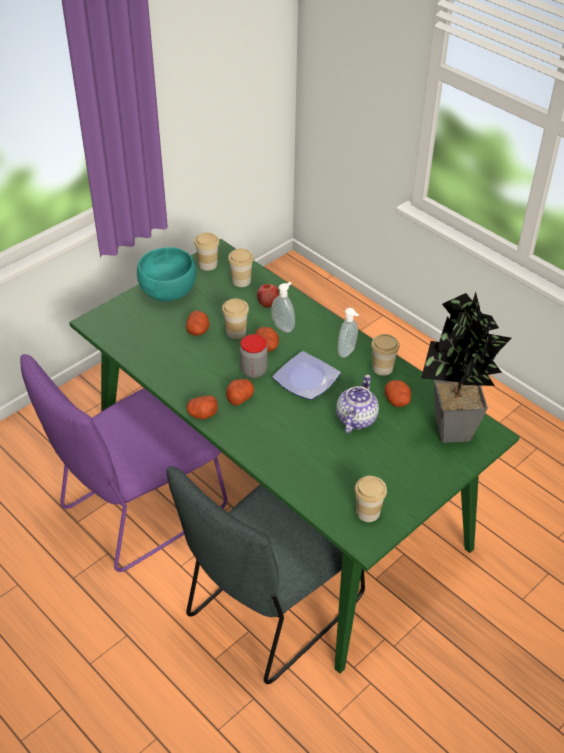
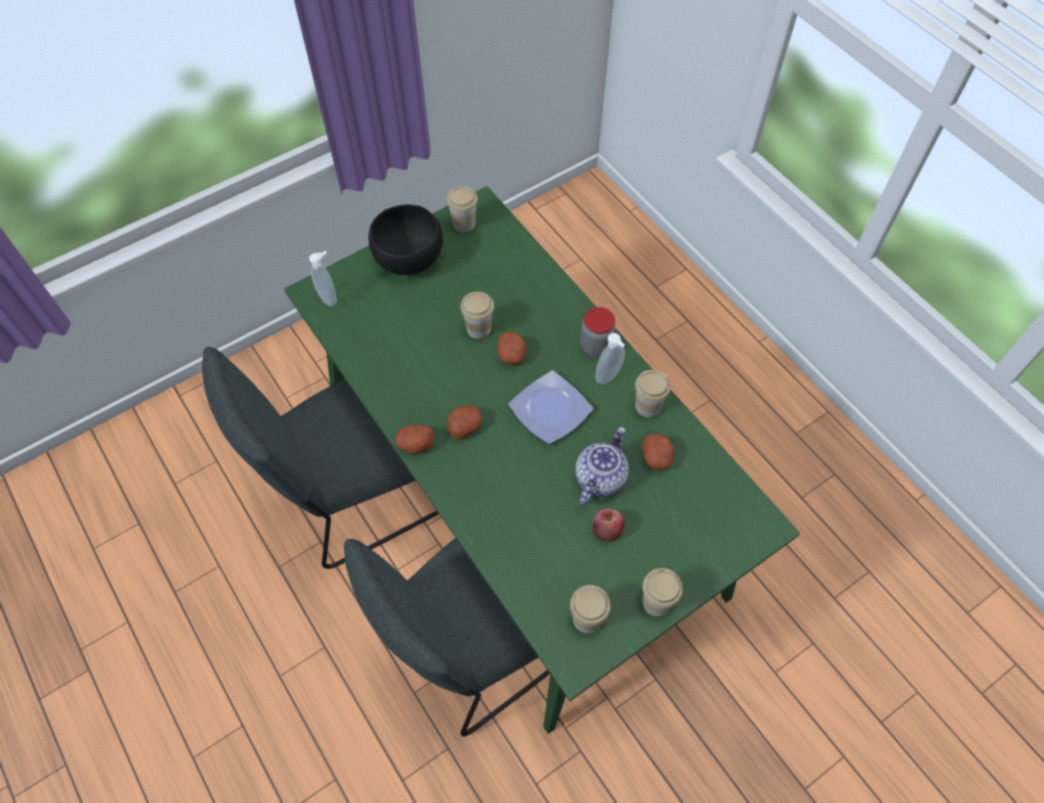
camera: 10 degrees right, 15 degrees up
(137, 512) = (361, 494): purple chair -> grey chair
(169, 291) = (409, 257): turquoise bowl -> black bowl
(198, 330) = (433, 320): potato -> none
(241, 281) = (499, 253): cup -> cup (656, 602)
(253, 371) = (489, 389): jar -> jar (596, 346)
(268, 302) = (526, 288): apple -> apple (607, 530)
(284, 327) = (538, 328): soap dispenser -> soap dispenser (329, 297)
(450, 435) = (712, 518): potted plant -> none

